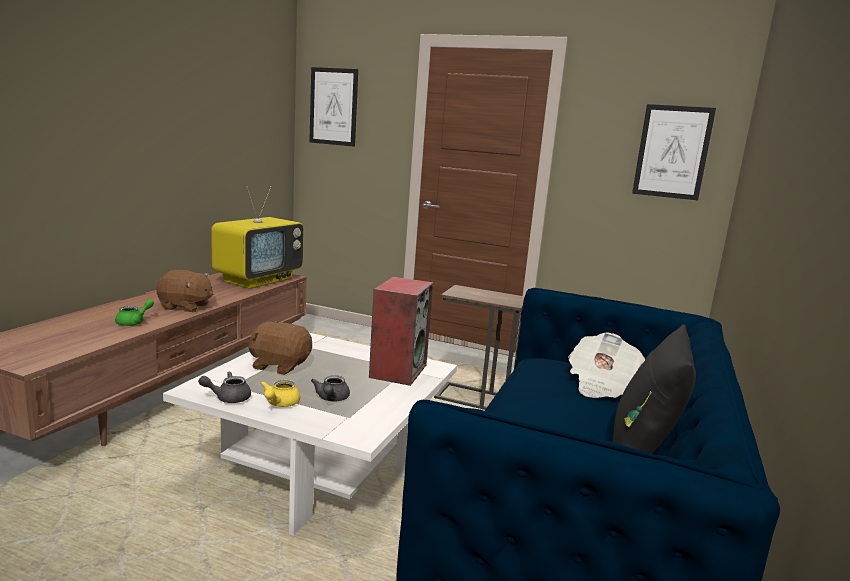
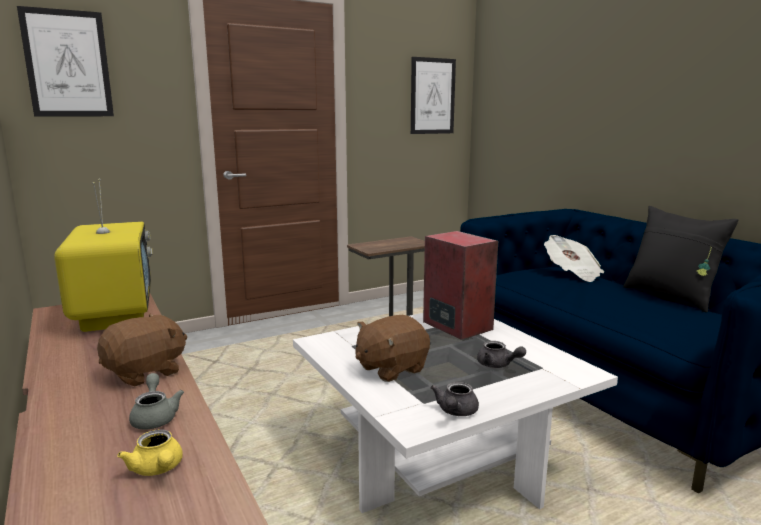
camera: 50 degrees left, 0 degrees up
(134, 322) = (155, 417): green teapot -> grey teapot
(279, 404) = (492, 390): yellow teapot -> yellow teapot (157, 469)

